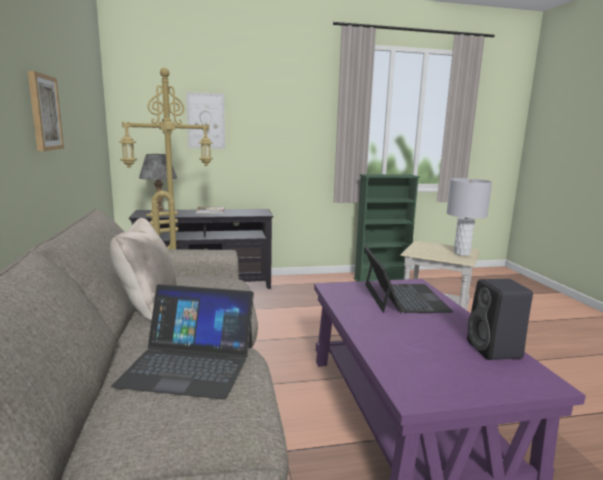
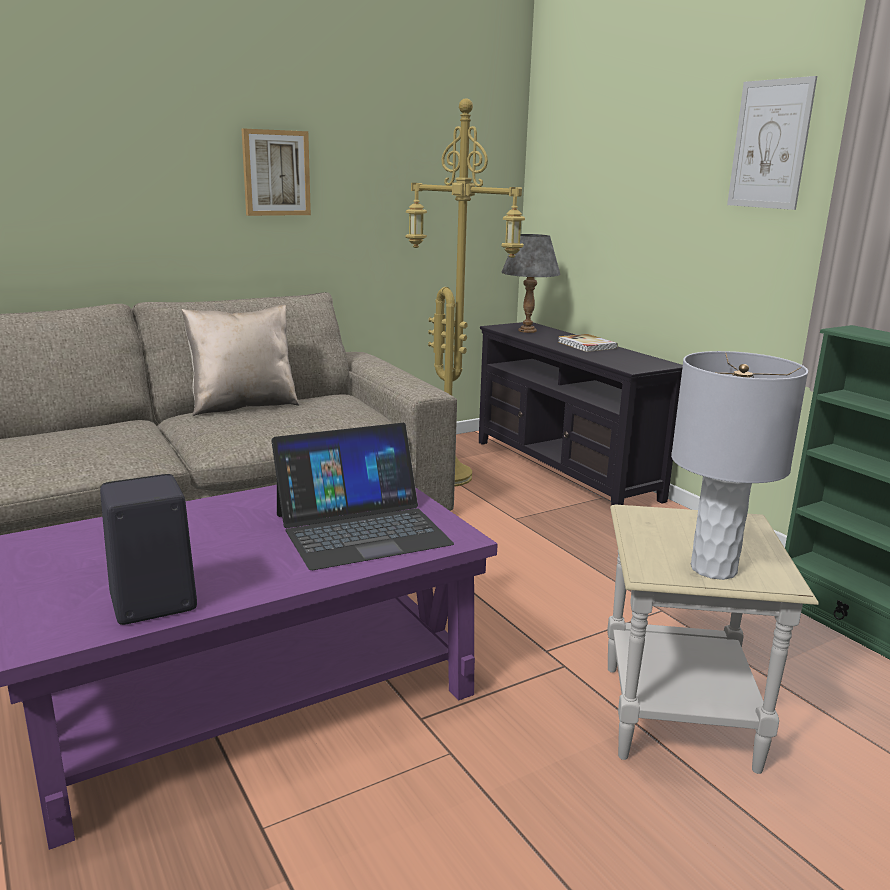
camera: 70 degrees right, 5 degrees up
(189, 364) = (95, 442): laptop -> none
(206, 121) = (625, 180): picture -> picture (770, 144)

